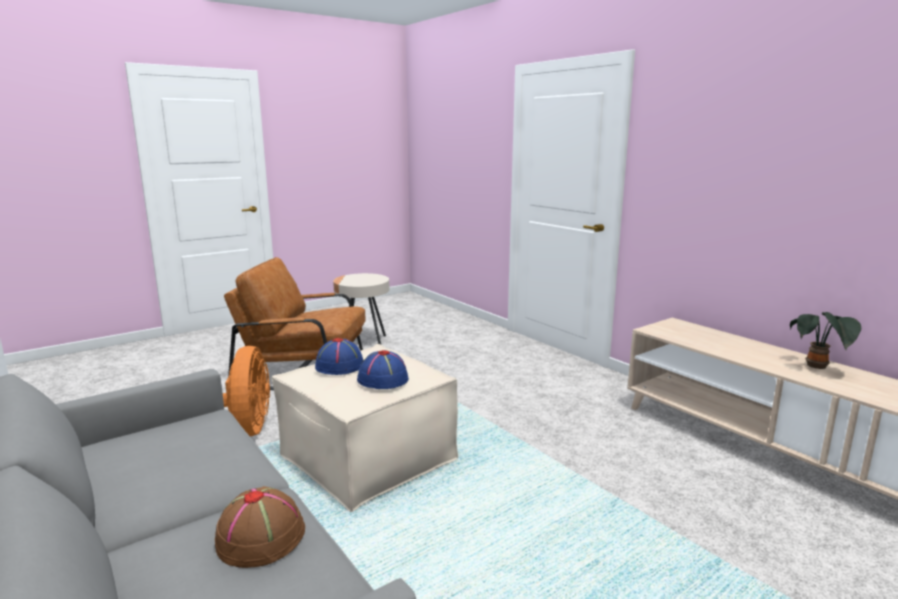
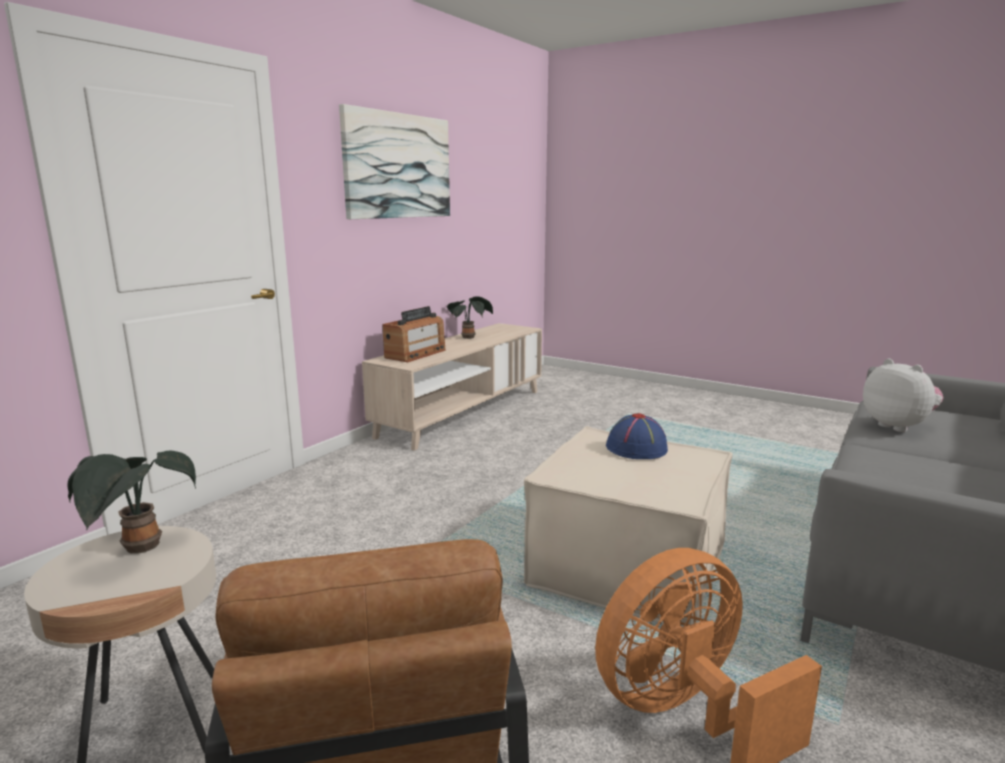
camera: 110 degrees left, 0 degrees up
(261, 537) = (897, 426): brown hat -> plush toy
(340, 366) = (632, 477): blue hat -> none
(370, 280) = (140, 549): none -> potted plant
(705, 335) = (415, 354): none -> radio
(769, 127) = (398, 166): none -> picture

